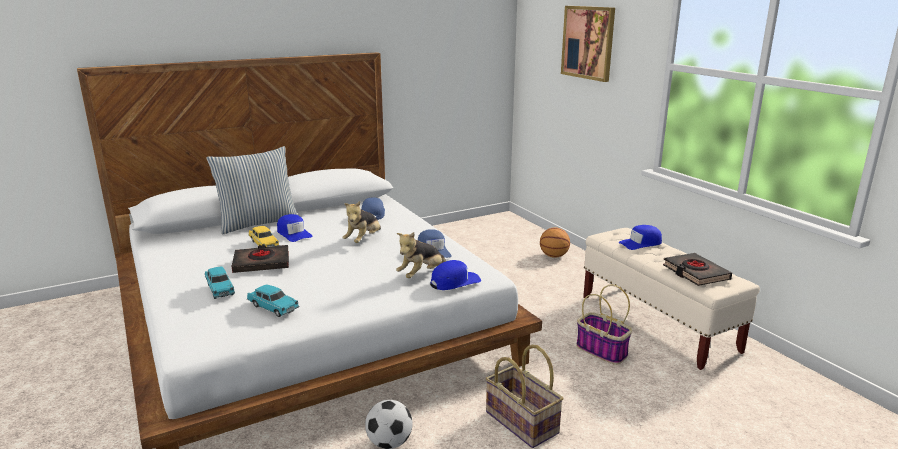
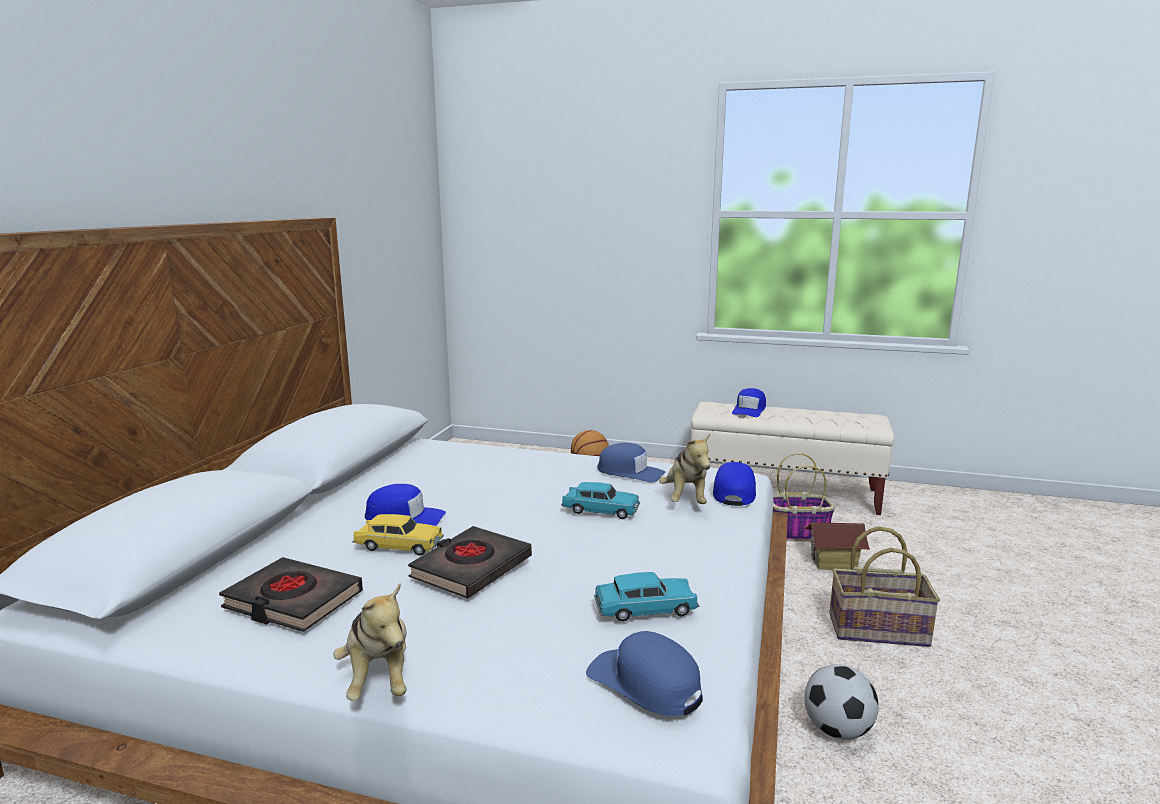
camera: 45 degrees left, 5 degrees down
(220, 289) = (513, 627): turquoise toy car -> turquoise toy car (600, 511)
(258, 223) = (301, 526): pillow -> none
(363, 240) = (522, 490): plush toy -> plush toy (378, 677)
(373, 214) = (452, 460): blue cap -> blue cap (645, 683)
(585, 377) = (833, 563): none -> toy house
(588, 42) = (584, 197): picture -> none
(695, 273) = (840, 419): black book -> black book (293, 601)

